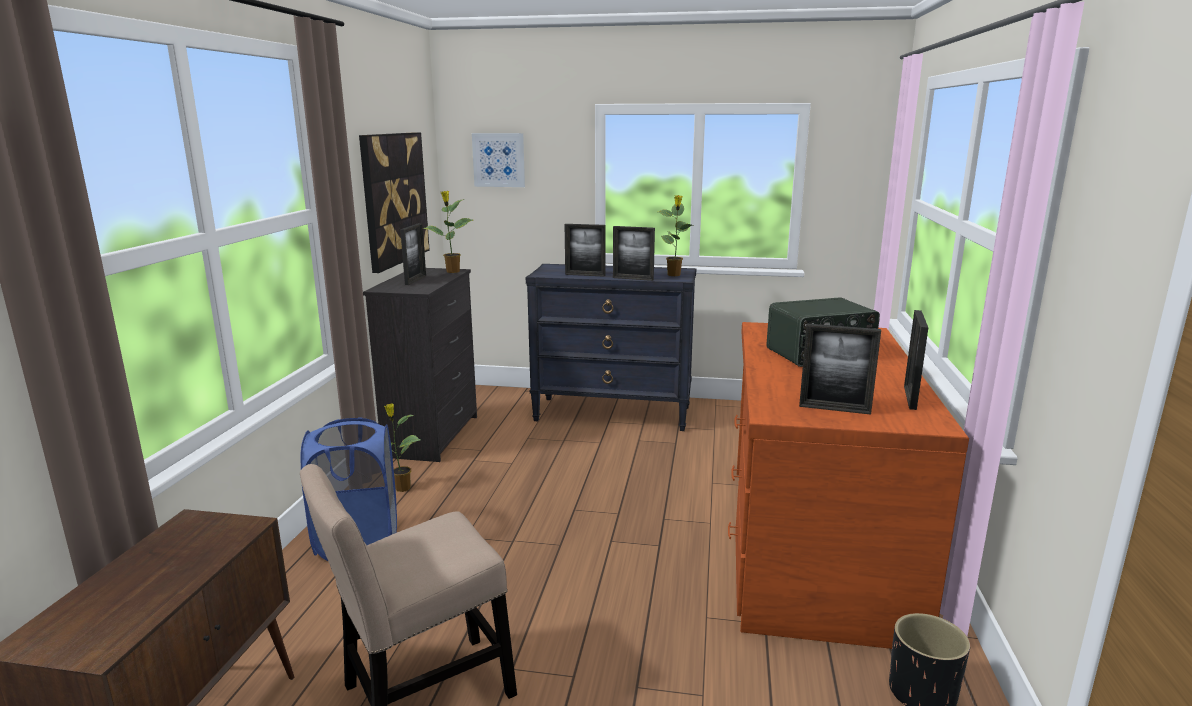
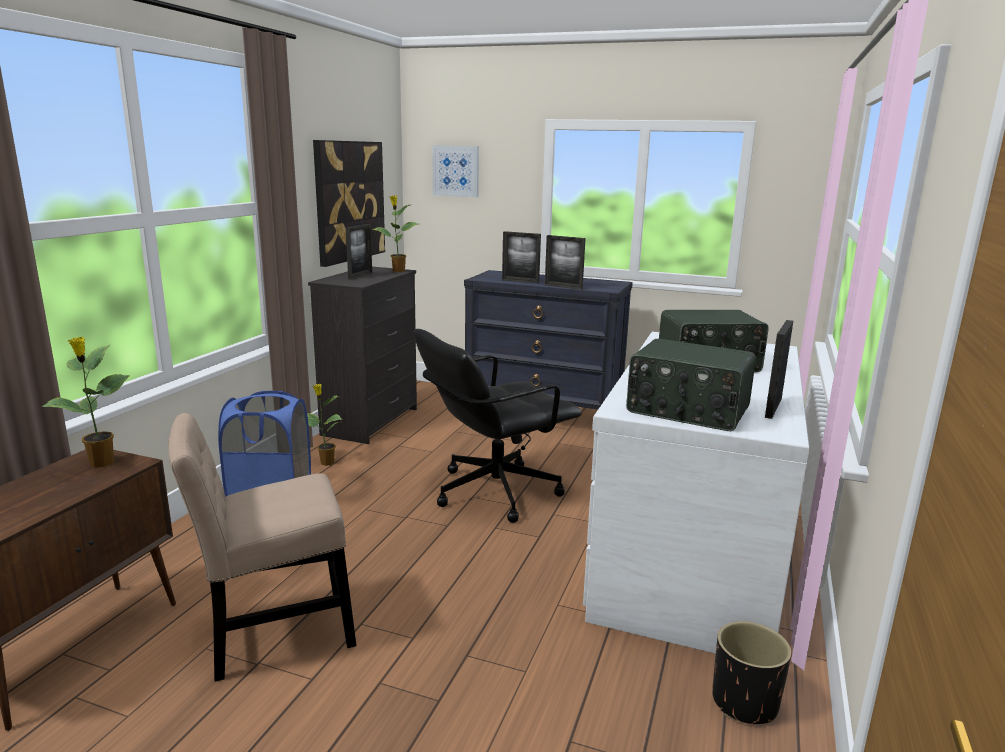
camera: 10 degrees right, 0 degrees up
(594, 501) = (494, 491): none -> black office chair
(674, 275) = (606, 286): potted plant -> potted plant (101, 463)
(812, 545) = (690, 554): brown desk -> white desk
(834, 409) = (687, 411): picture frame -> radio

